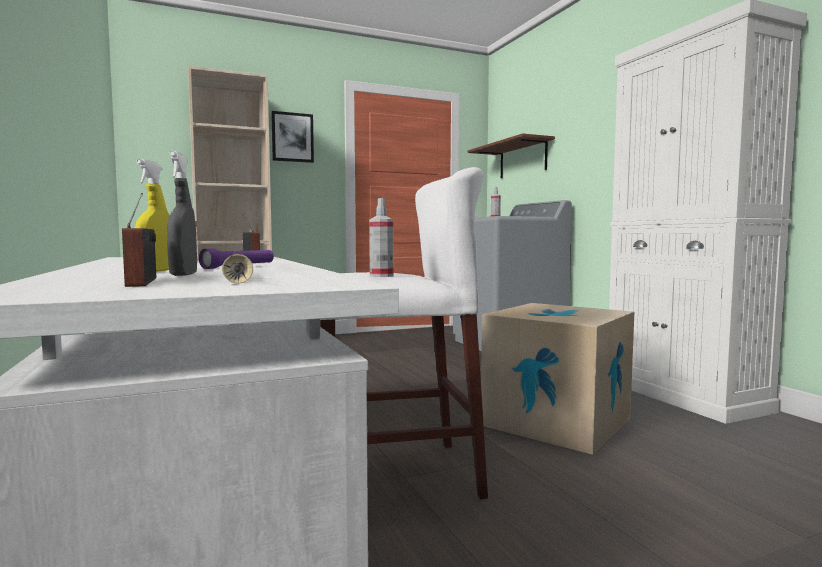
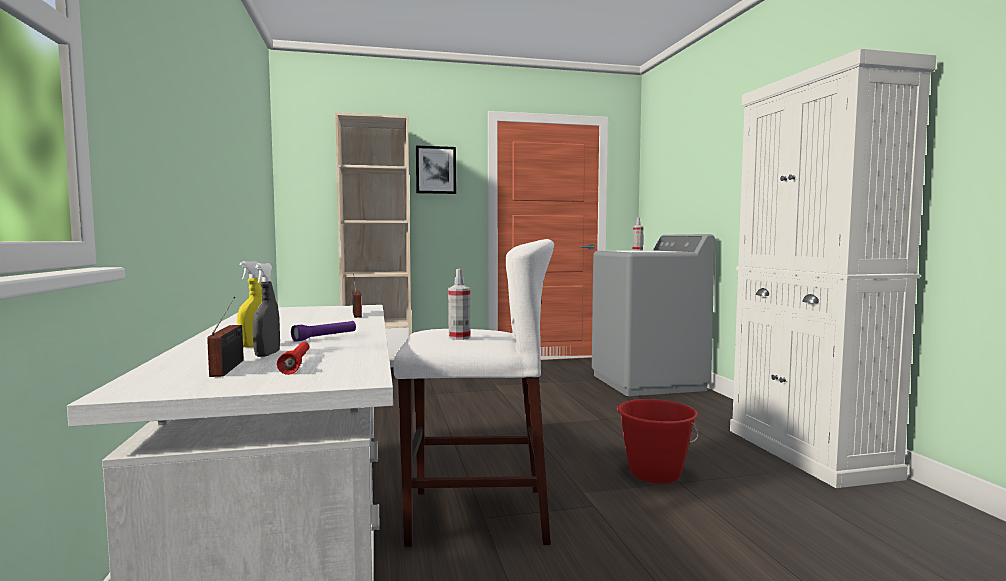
camera: 10 degrees right, 0 degrees up
(236, 279) = (297, 364): beige flashlight -> red flashlight
(522, 159) = (671, 187): brown shelf -> none
(556, 422) = (654, 473): cardboard box -> red bucket

